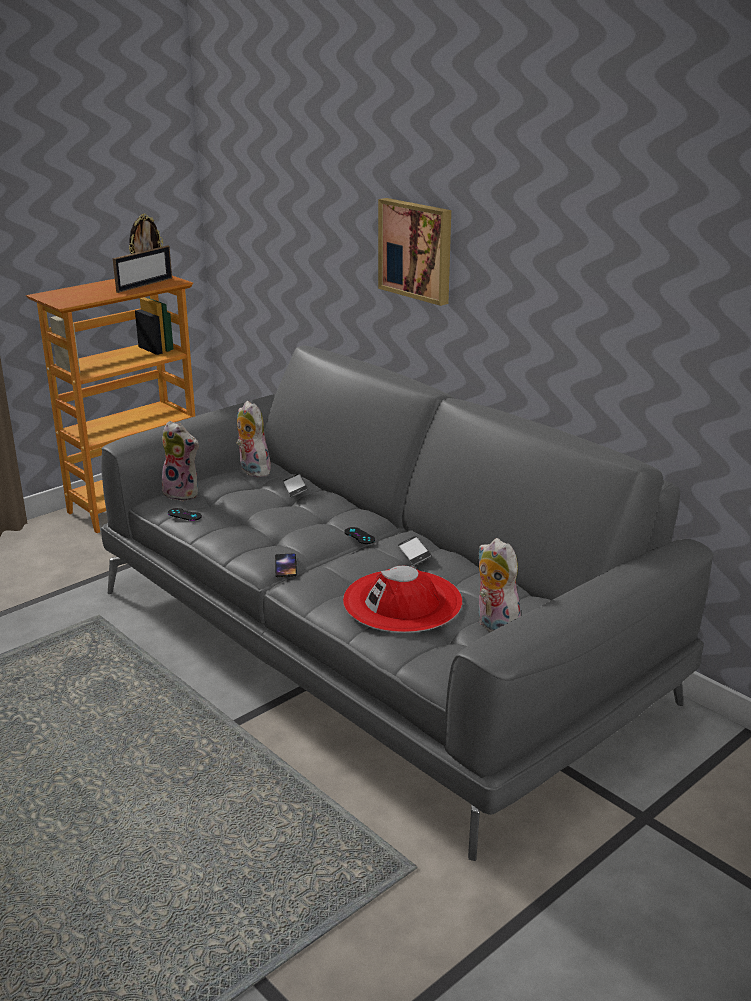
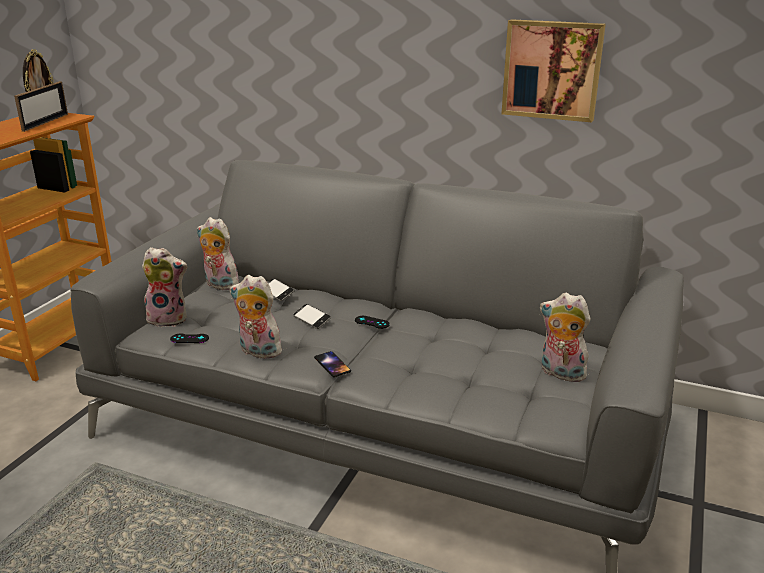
camera: 25 degrees left, 0 degrees up
(232, 540) = (258, 352): none -> plush toy
(402, 601) = (466, 371): red hat -> none
(414, 554) = (435, 327): phone -> phone (312, 319)
(417, 250) = (346, 56): picture -> picture (552, 69)

